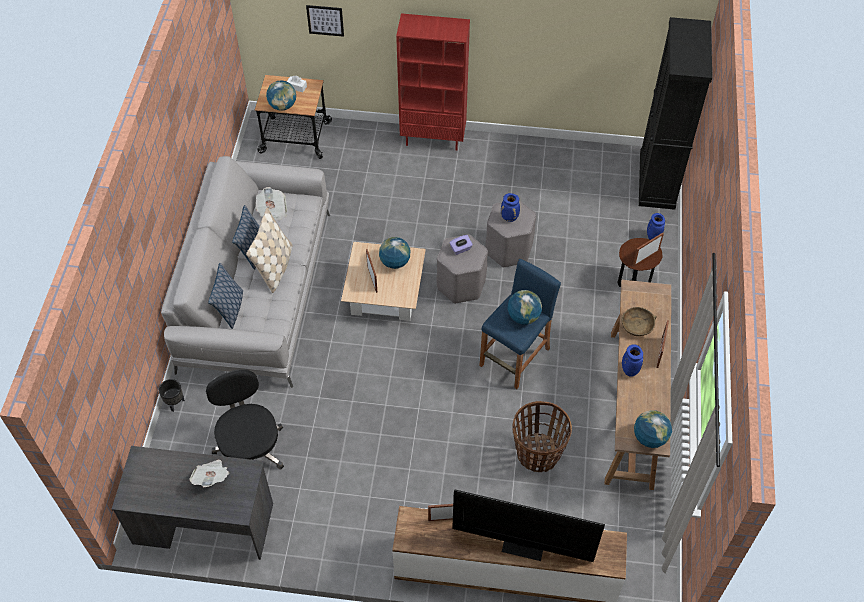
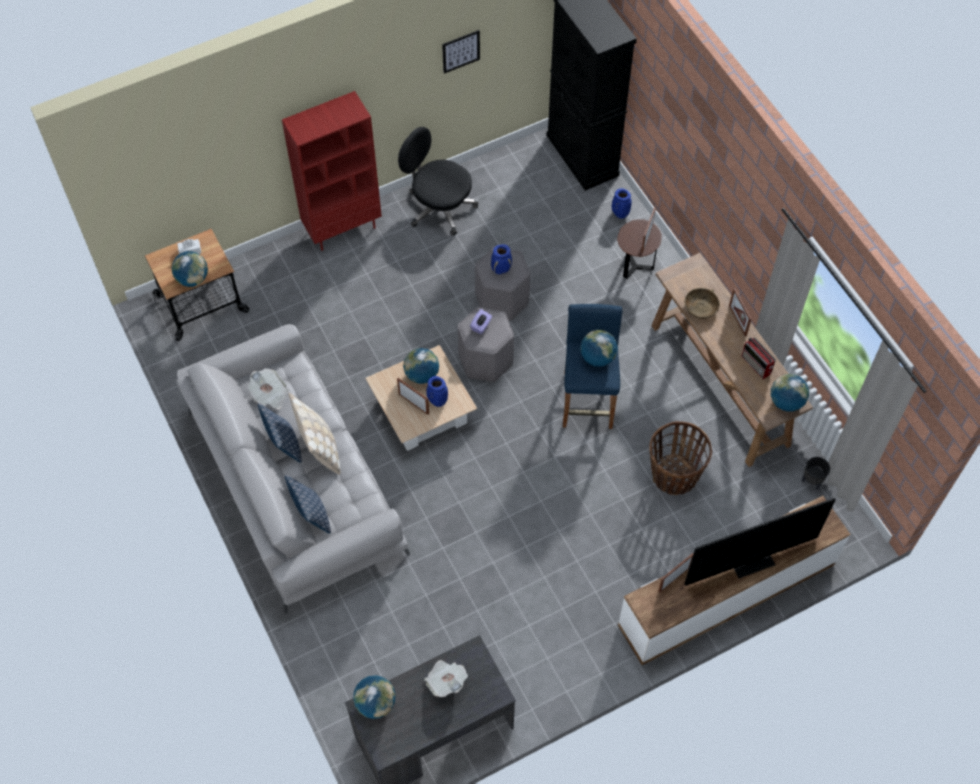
camera: 35 degrees left, 5 degrees up
(151, 460) = (375, 703): none -> globe
(175, 403) = (309, 641): black planter -> black planter (811, 481)
(250, 448) = (418, 635): black office chair -> black office chair (439, 207)
(325, 20) = (199, 166): picture -> picture (461, 51)
(629, 370) = (725, 352): blue vase -> blue vase (437, 400)
(647, 395) = (756, 365): none -> radio

